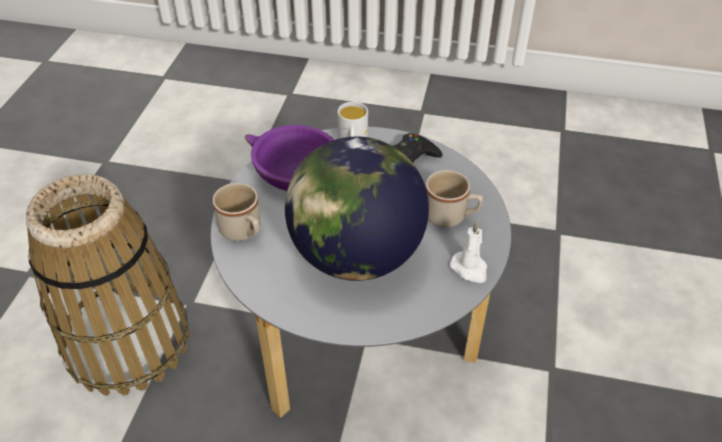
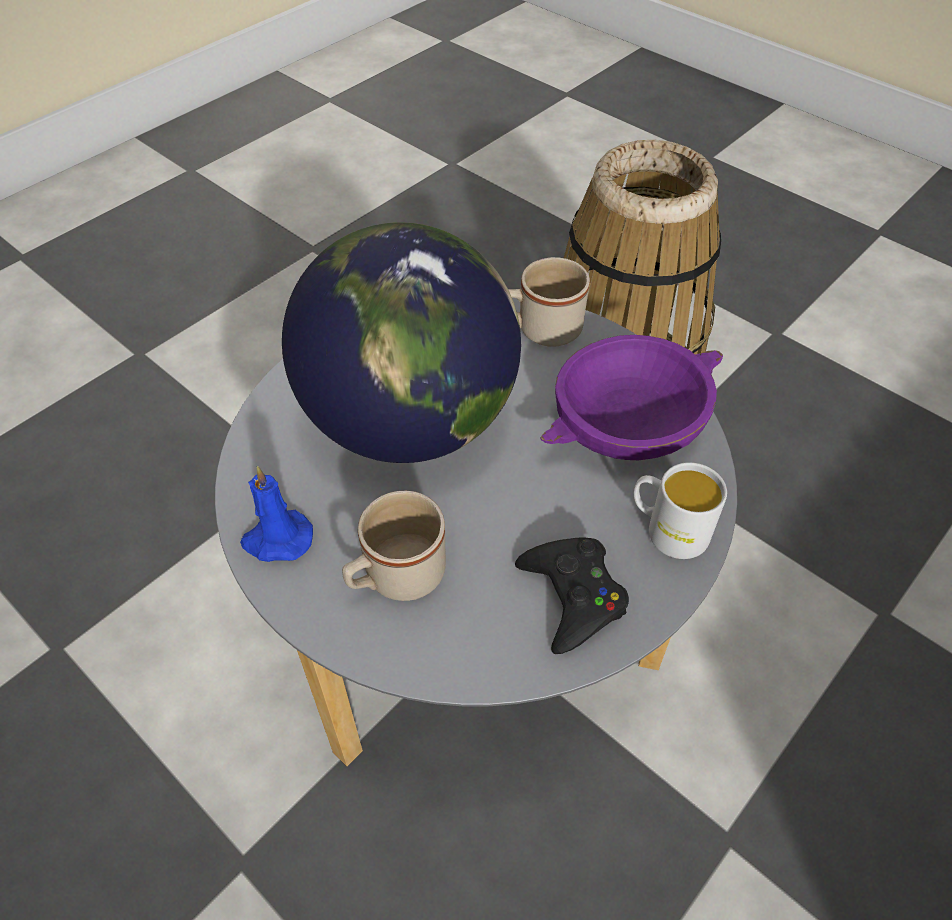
camera: 120 degrees right, 5 degrees up
(470, 269) = (277, 539): white candle -> blue candle

